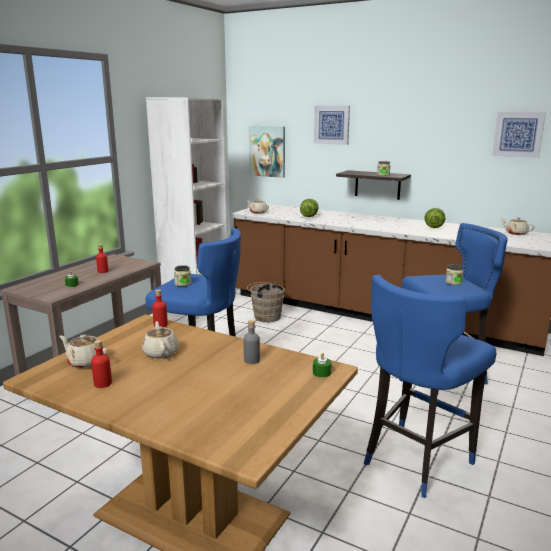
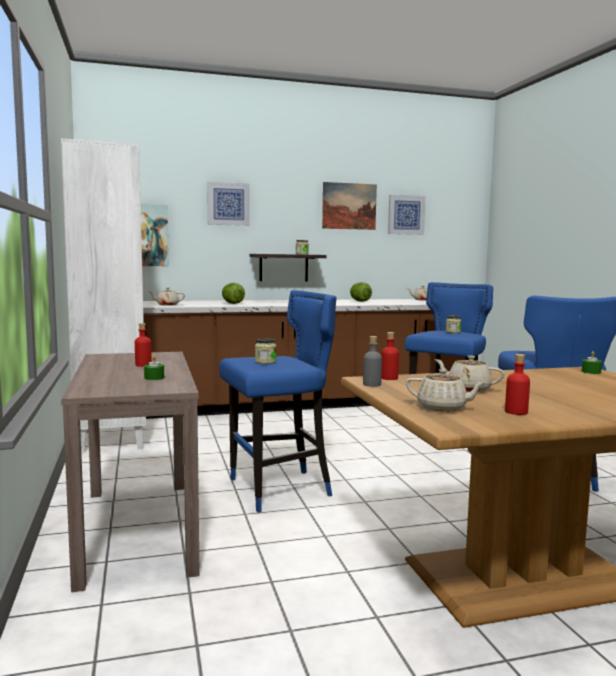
camera: 45 degrees left, 10 degrees down
(85, 362) = (443, 408): beige teapot -> beige teapot turned 135 degrees counterclockwise
(251, 360) = (535, 377): grey bottle -> grey bottle (372, 384)
(265, 316) = (215, 428): brown bucket -> none
(448, 125) = (349, 206): none -> picture

